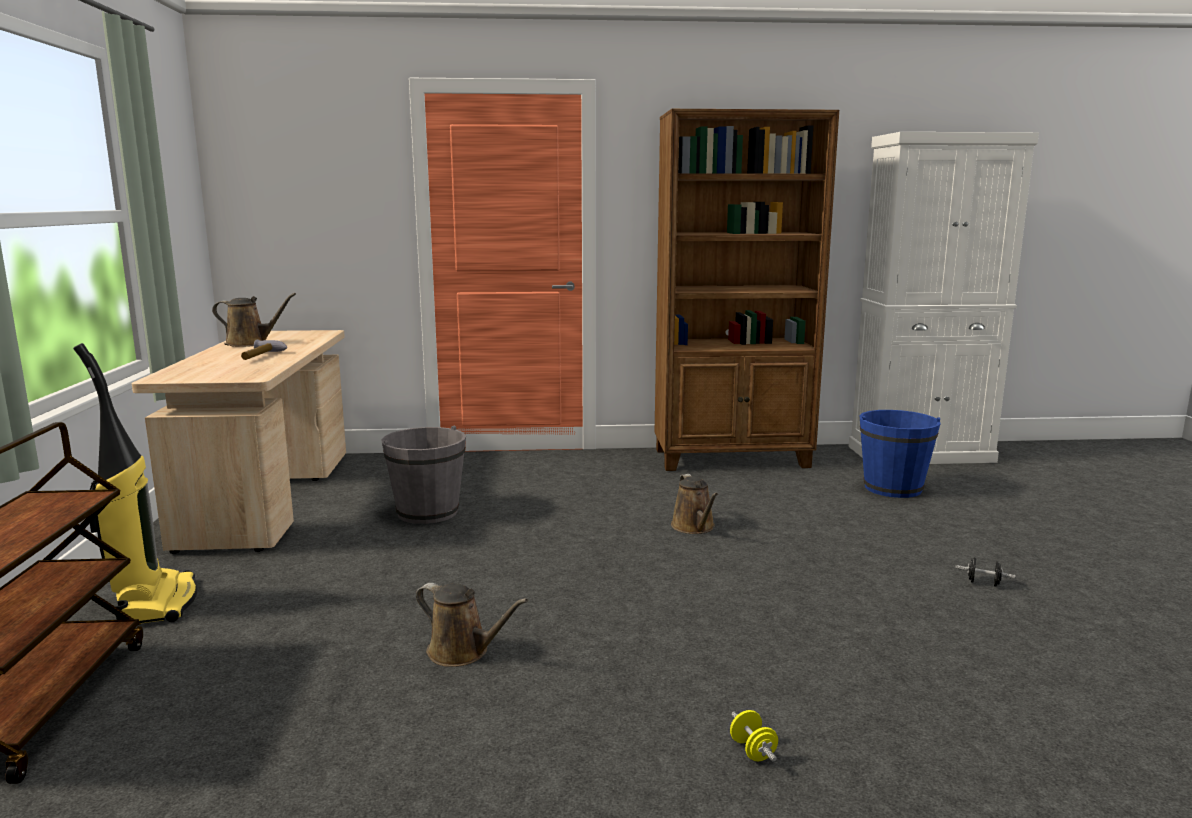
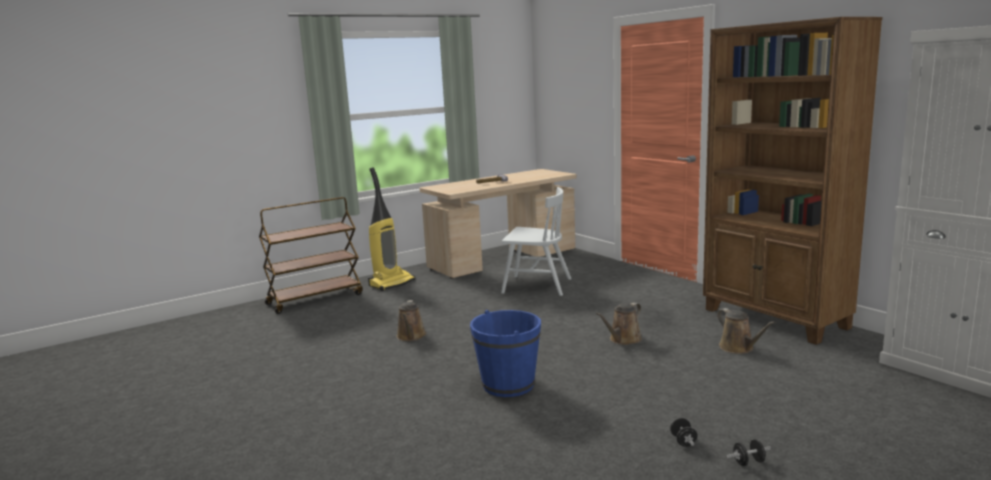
camera: 60 degrees right, 0 degrees up
(250, 343) = (515, 175): brown watering can -> brown watering can (738, 348)
(428, 512) = (536, 286): grey bucket -> white chair
(752, 751) = (389, 410): yellow dumbbell -> none
(892, 488) = (834, 380): blue bucket -> blue bucket (508, 385)
(1041, 571) = (748, 462): none -> black dumbbell

